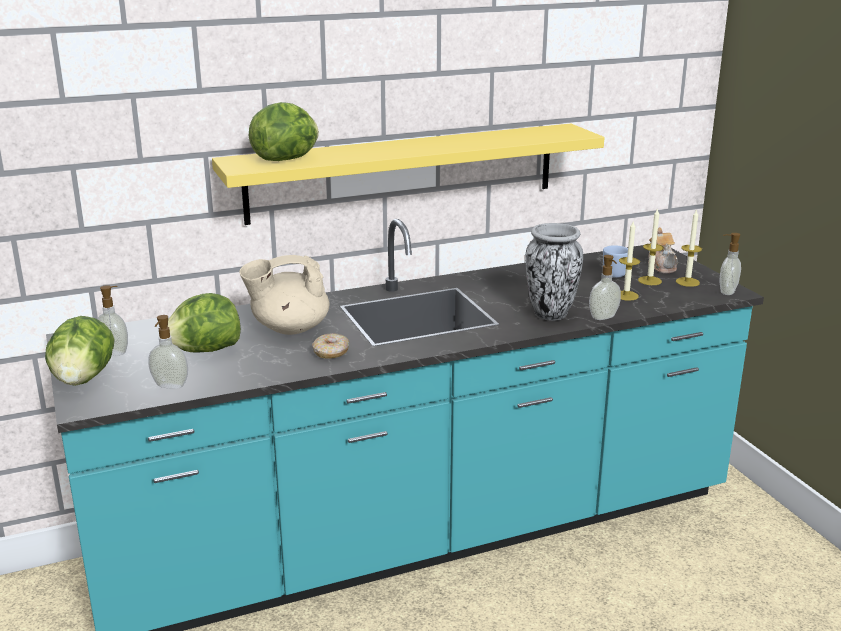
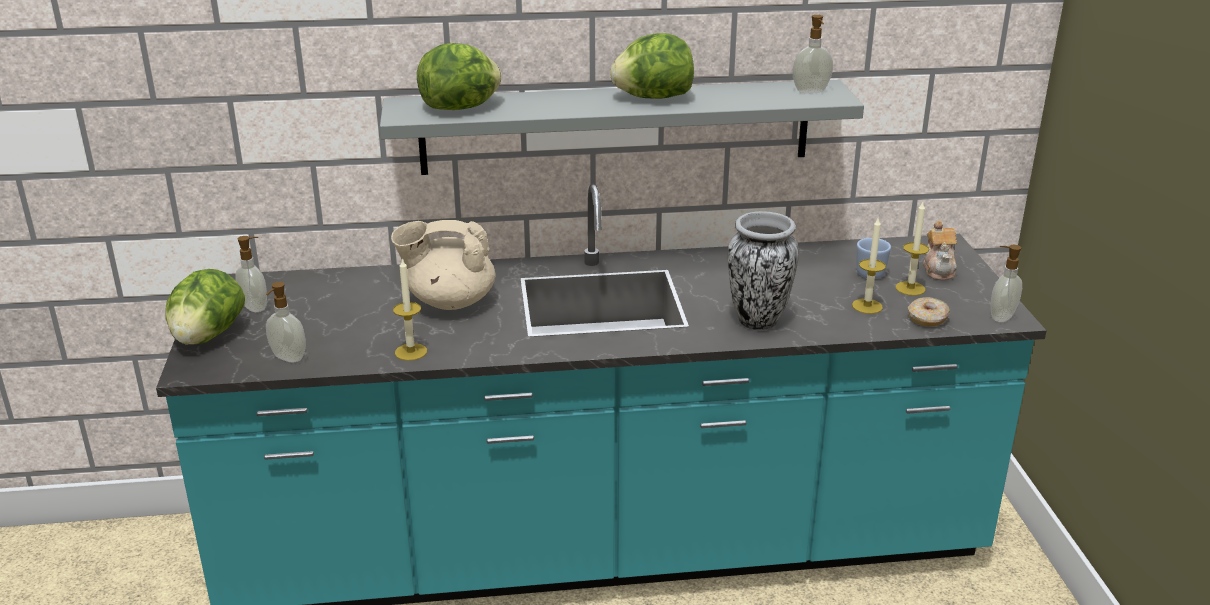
camera: 15 degrees right, 5 degrees up
(205, 350) = (347, 318): lettuce -> lettuce (653, 98)
(331, 352) = (478, 339): donut -> donut (927, 319)
(403, 172) = (616, 127): yellow shelf -> grey shelf
(604, 317) = (820, 334): soap dispenser -> soap dispenser (811, 91)
(687, 282) = (958, 296): candle -> candle (411, 352)

